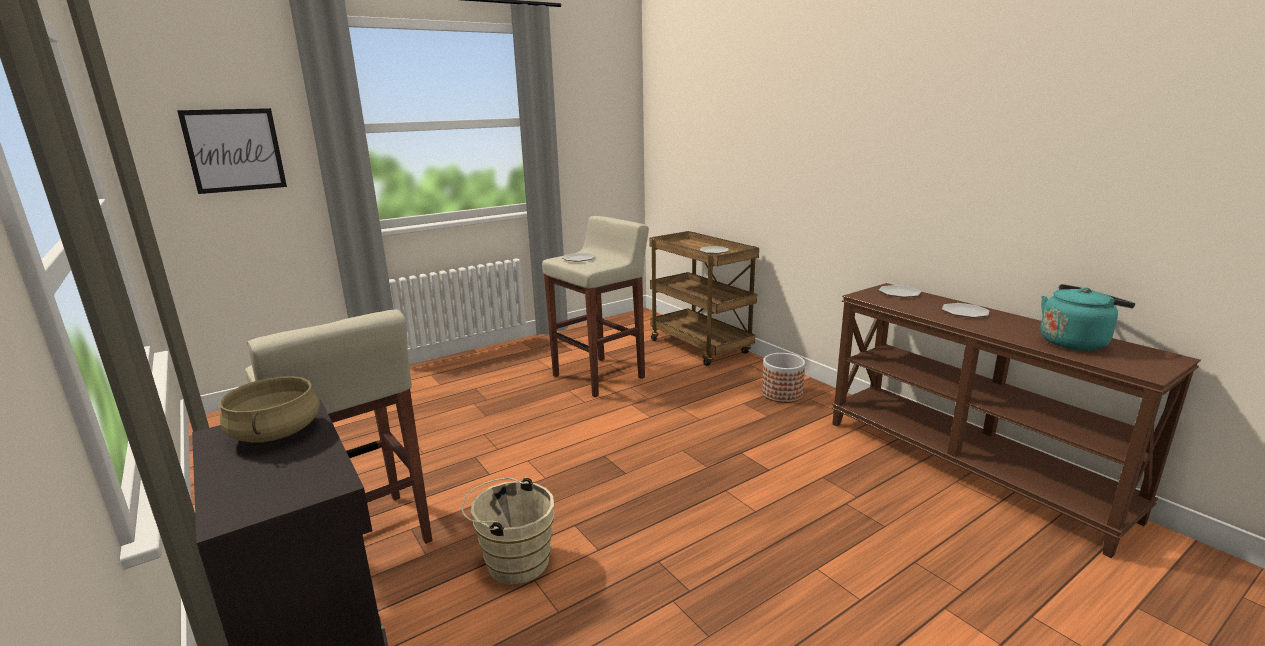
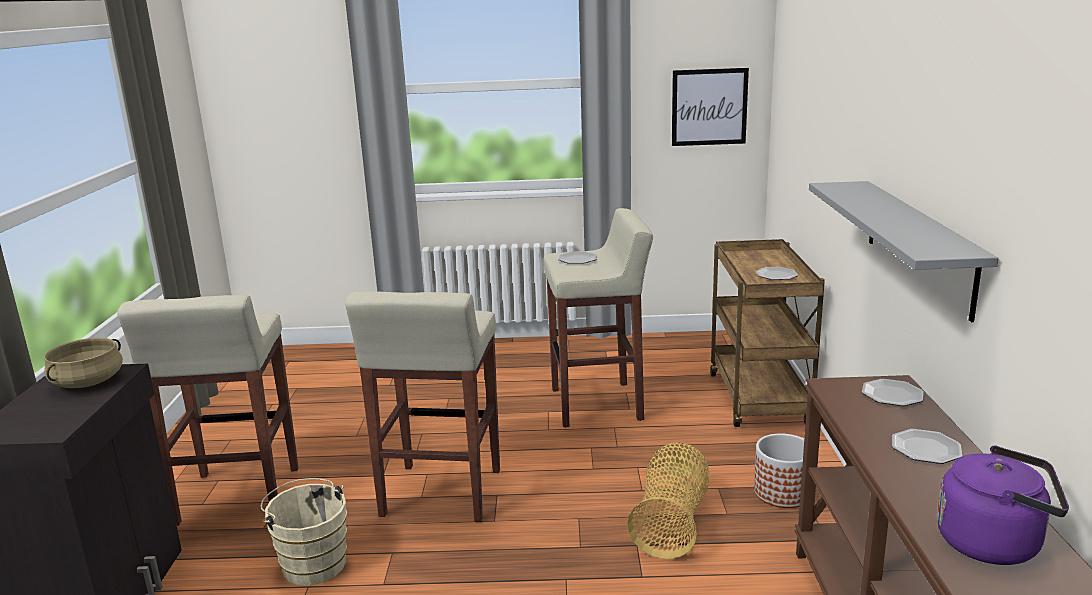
camera: 35 degrees right, 0 degrees up
(234, 150) = (293, 109): picture -> picture (709, 107)
(559, 470) = (440, 494): none -> beige stool
(743, 431) = (672, 522): none -> basket
(882, 196) = (919, 245): none -> grey shelf
(1075, 342) = (994, 543): turquoise kettle -> purple kettle

